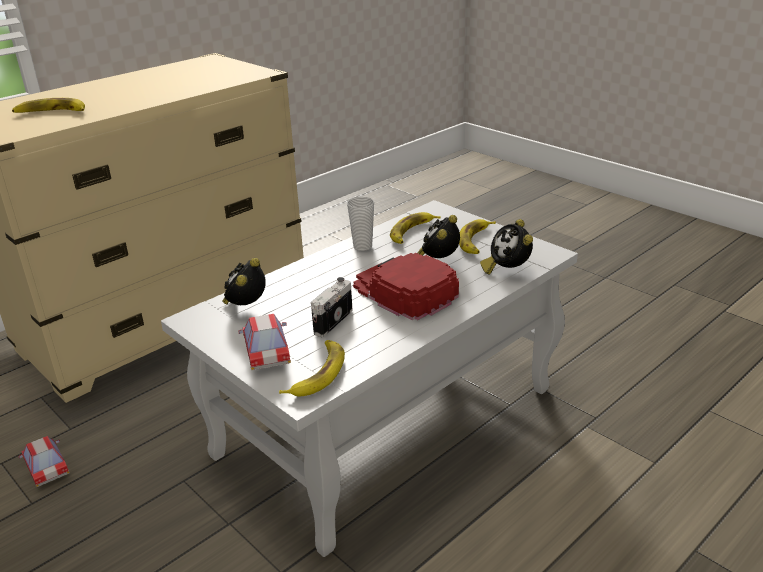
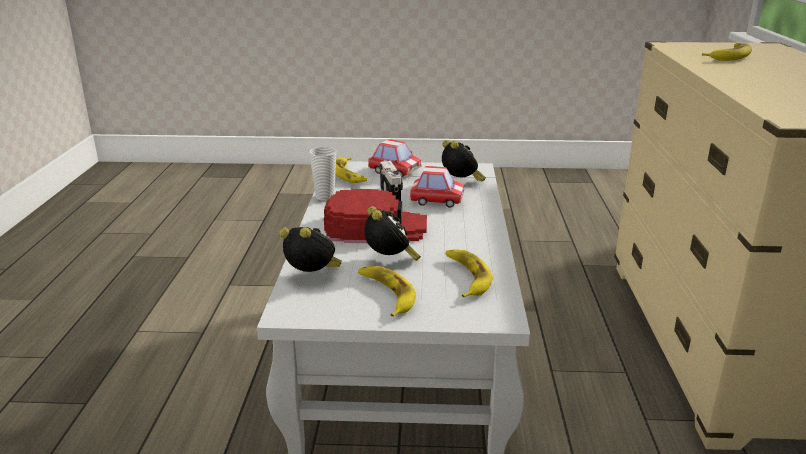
camera: 135 degrees right, 5 degrees down
(47, 469) = (545, 250): toy car -> toy car (437, 200)
(362, 246) = (480, 246): cup -> cup (325, 197)

